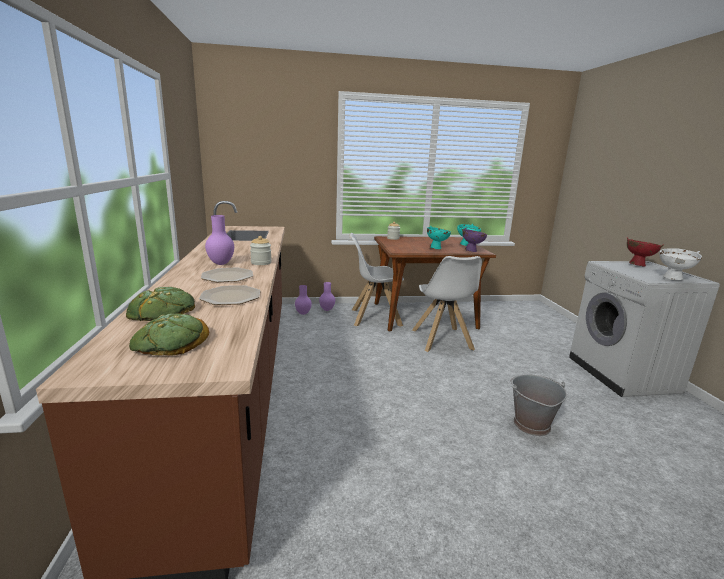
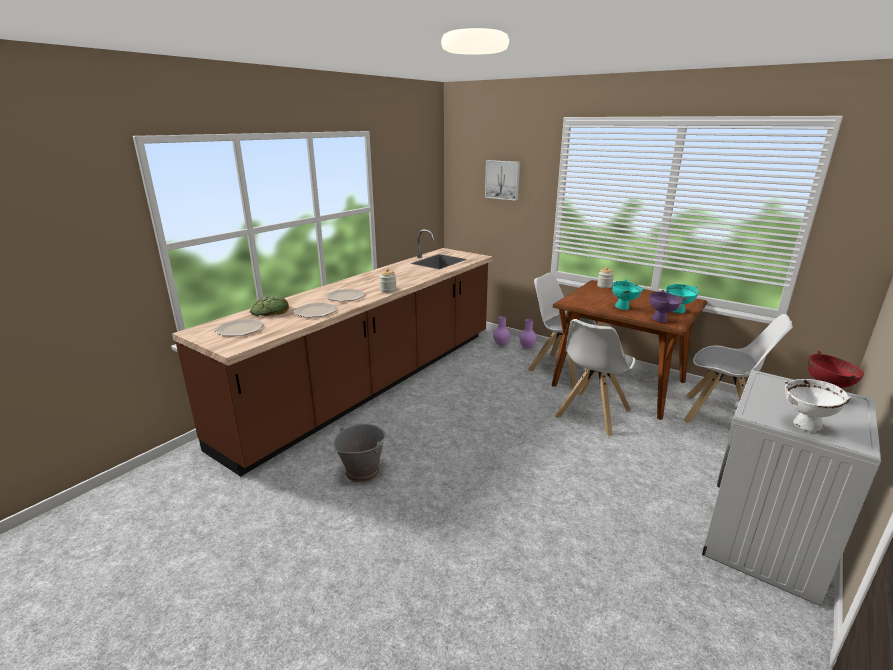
camera: 45 degrees right, 5 degrees up
(170, 342) = (239, 329): bread -> plate
(221, 264) = (364, 285): purple vase -> none
(278, 150) = (503, 180): none -> picture
(499, 315) = (721, 416): none -> chair
(531, 424) = (539, 515): grey bucket -> grey bucket (362, 471)

